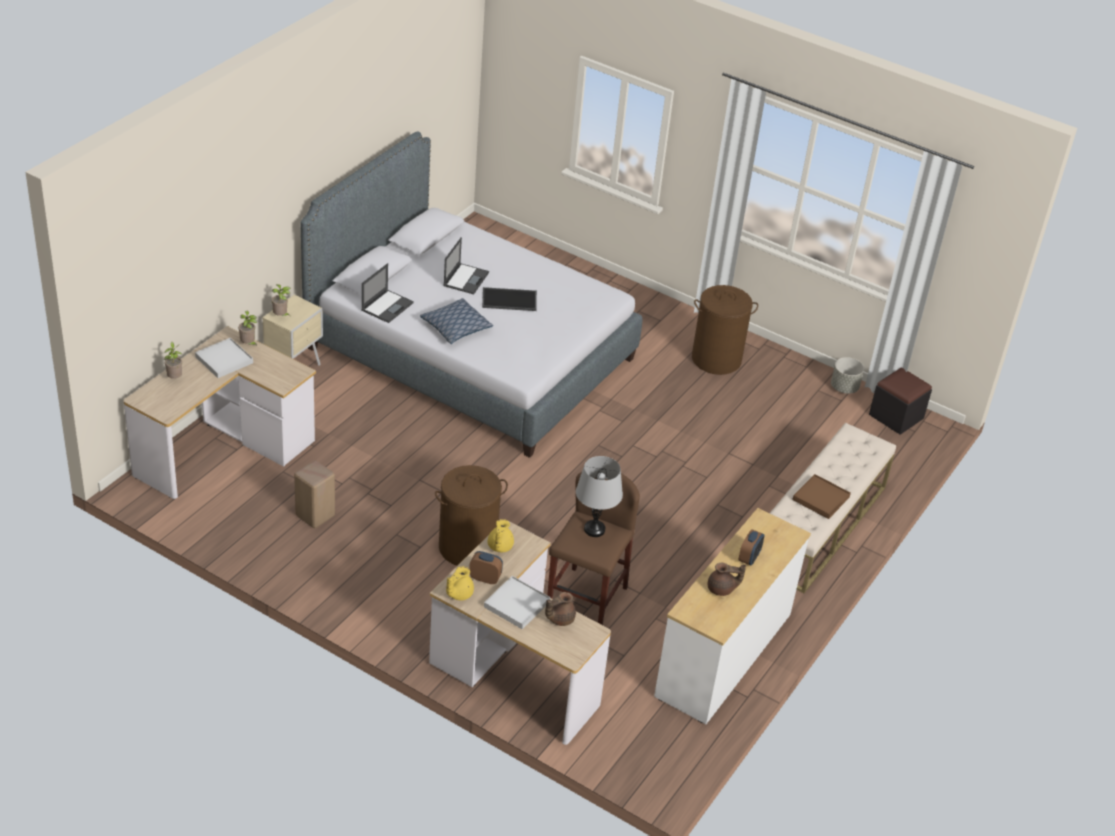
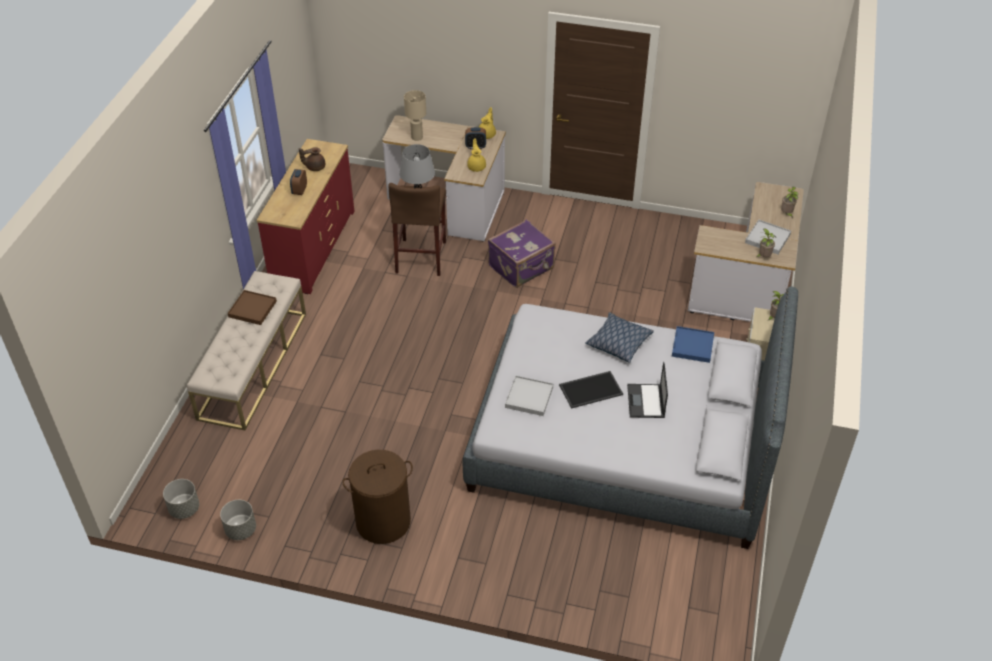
camera: 165 degrees right, 5 degrees up
(315, 516) = (641, 258): beige stool -> none
(387, 306) = (692, 346): laptop -> blue tray
(467, 548) = (522, 268): brown laundry basket -> purple suitcase
(517, 604) = (447, 138): white tray -> white tray (529, 397)
(559, 618) = (417, 137): brown teapot -> beige table lamp
(724, 655) = (313, 248): white dresser -> red dresser
(896, 416) = (184, 509): black ottoman -> grey planter

